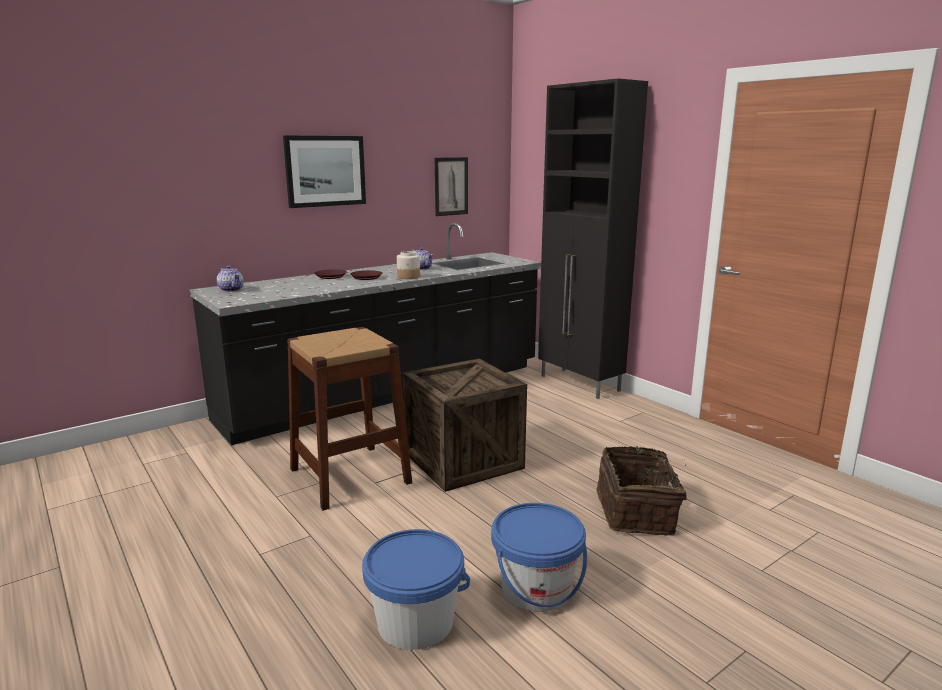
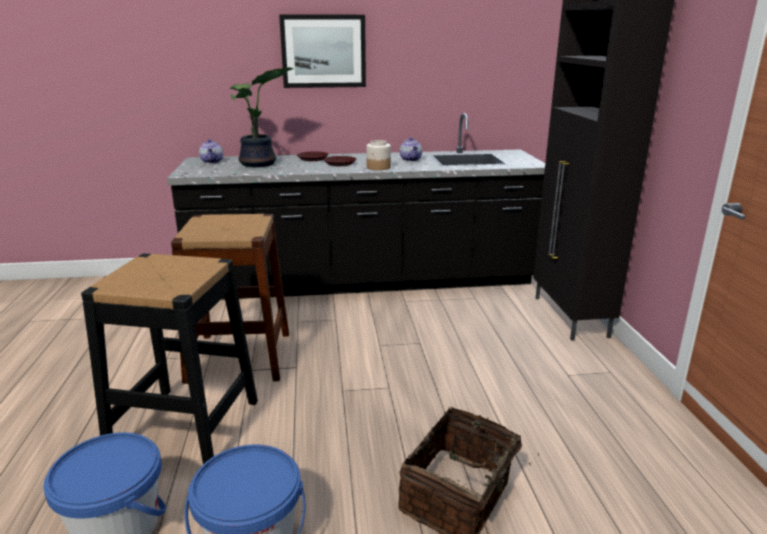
camera: 30 degrees right, 5 degrees up
(289, 286) = (259, 164): none -> potted plant
(375, 539) = (186, 427): none -> black stool
(451, 186) = (473, 72): picture -> none
(463, 460) = (349, 372): crate -> none

